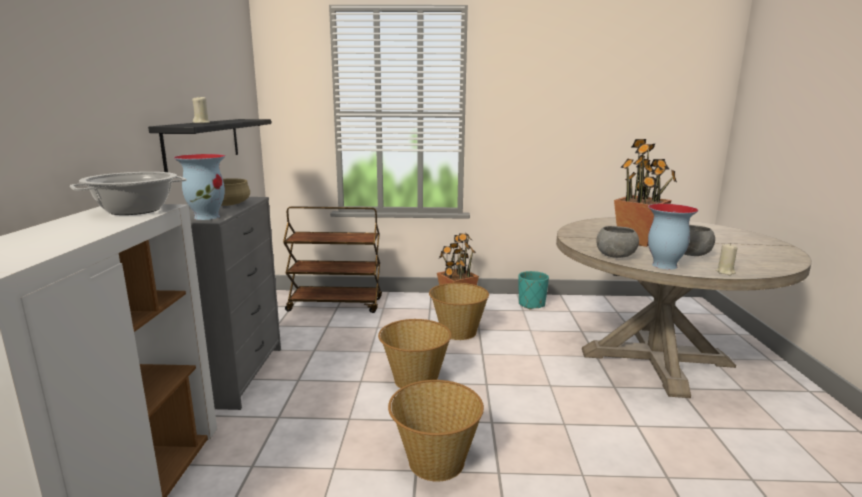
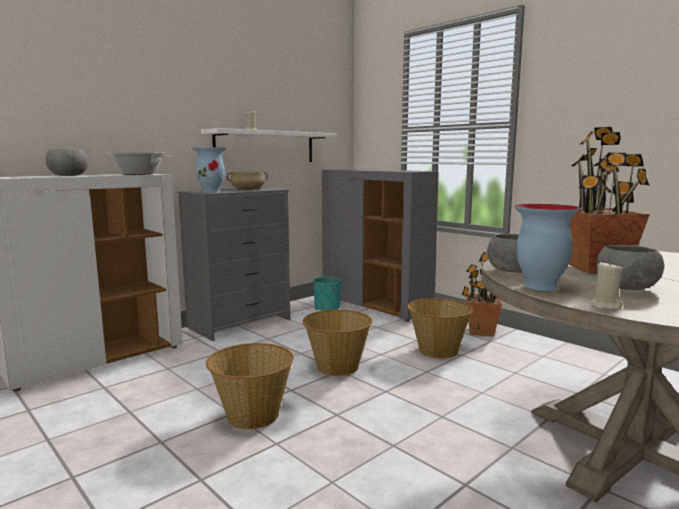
camera: 45 degrees right, 5 degrees down
(63, 236) = (68, 176): none -> grey bowl
(203, 142) = (265, 147): black shelf -> white shelf
(336, 305) = (376, 305): brown cart -> grey cabinet
(531, 304) = (564, 355): turquoise planter -> turquoise planter (327, 308)

